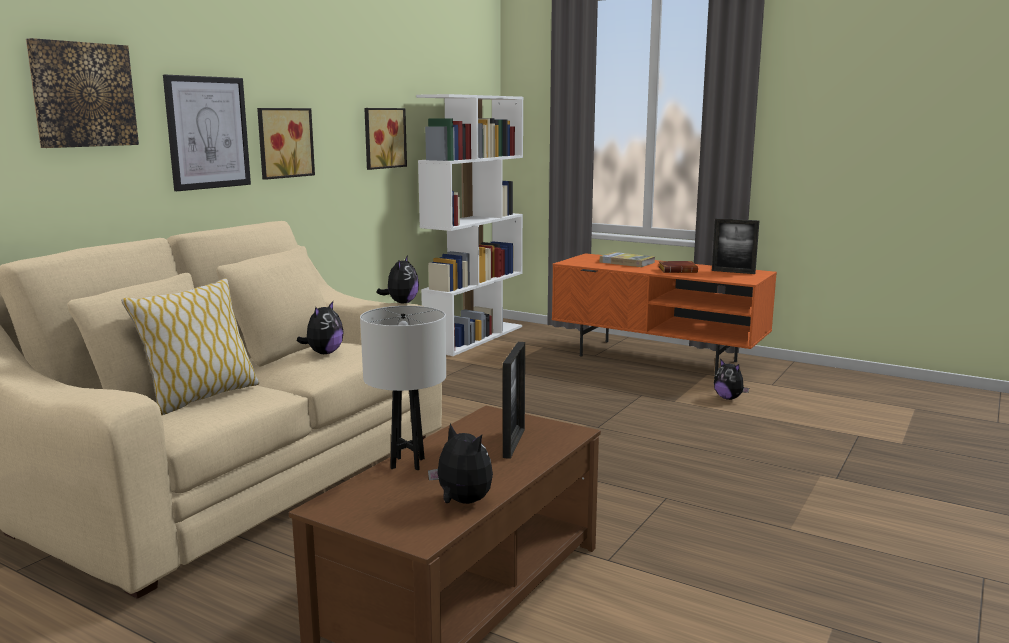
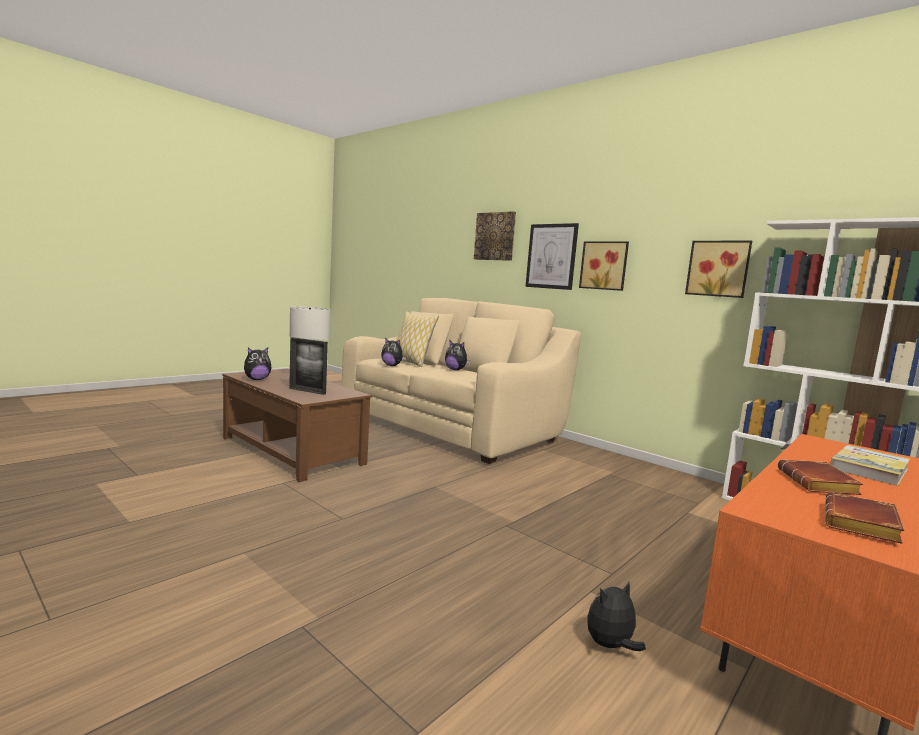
camera: 100 degrees right, 5 degrees down
(401, 303) = (511, 364): plush toy -> plush toy (392, 366)
(733, 272) = (863, 526): picture frame -> brown book

